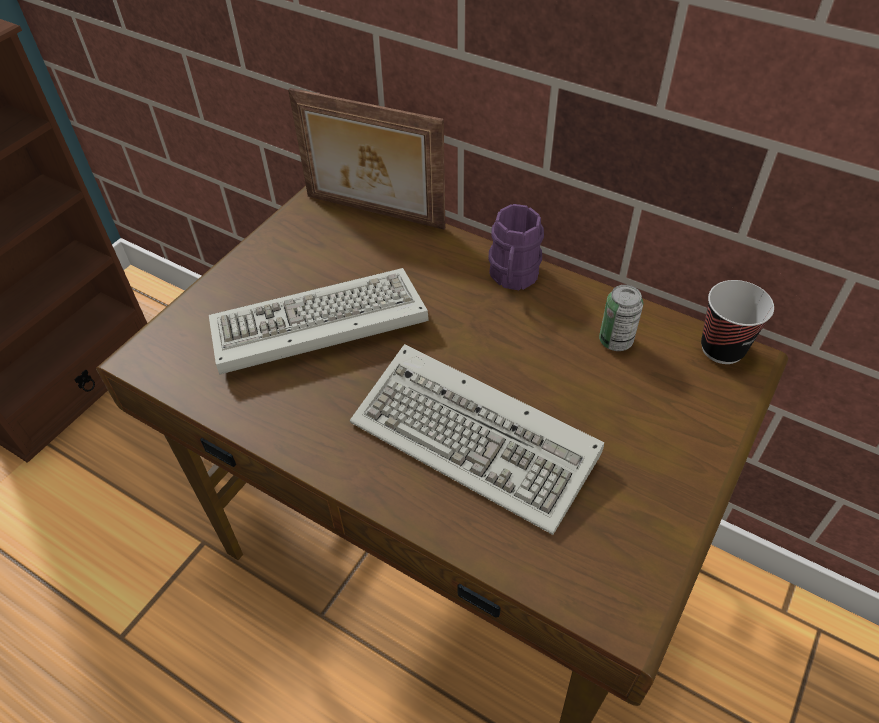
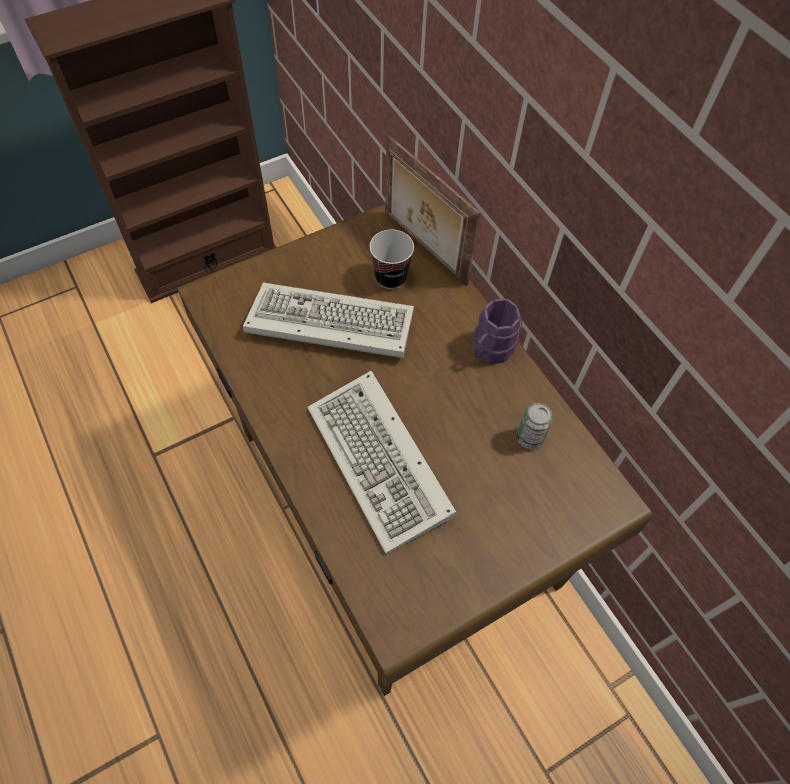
camera: 25 degrees right, 10 degrees up
(722, 348) = (605, 484): cup -> cup (390, 277)

